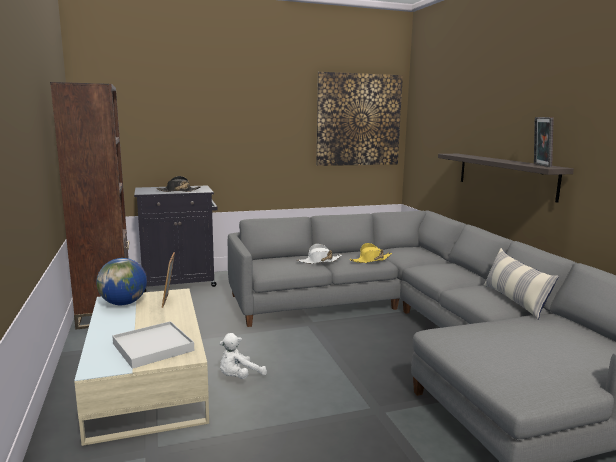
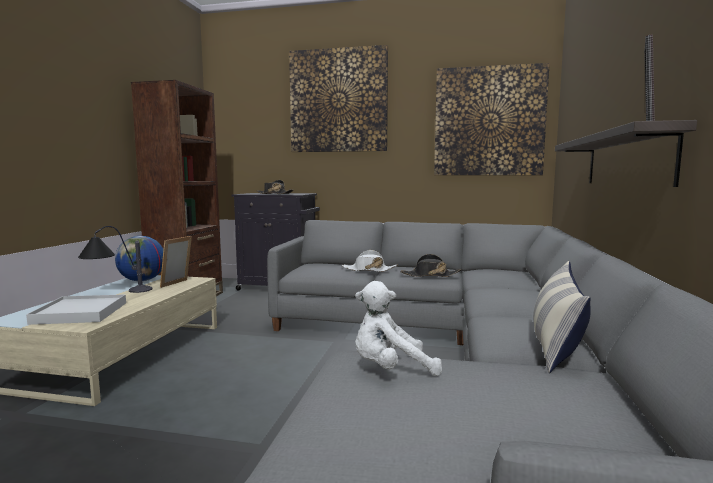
camera: 30 degrees right, 5 degrees down
(131, 321) = (115, 293): none -> table lamp
(227, 94) = (338, 101): none -> picture
(239, 377) = (190, 372): white plush toy -> white plush toy (391, 370)
(370, 260) = (430, 275): yellow hat -> black hat

